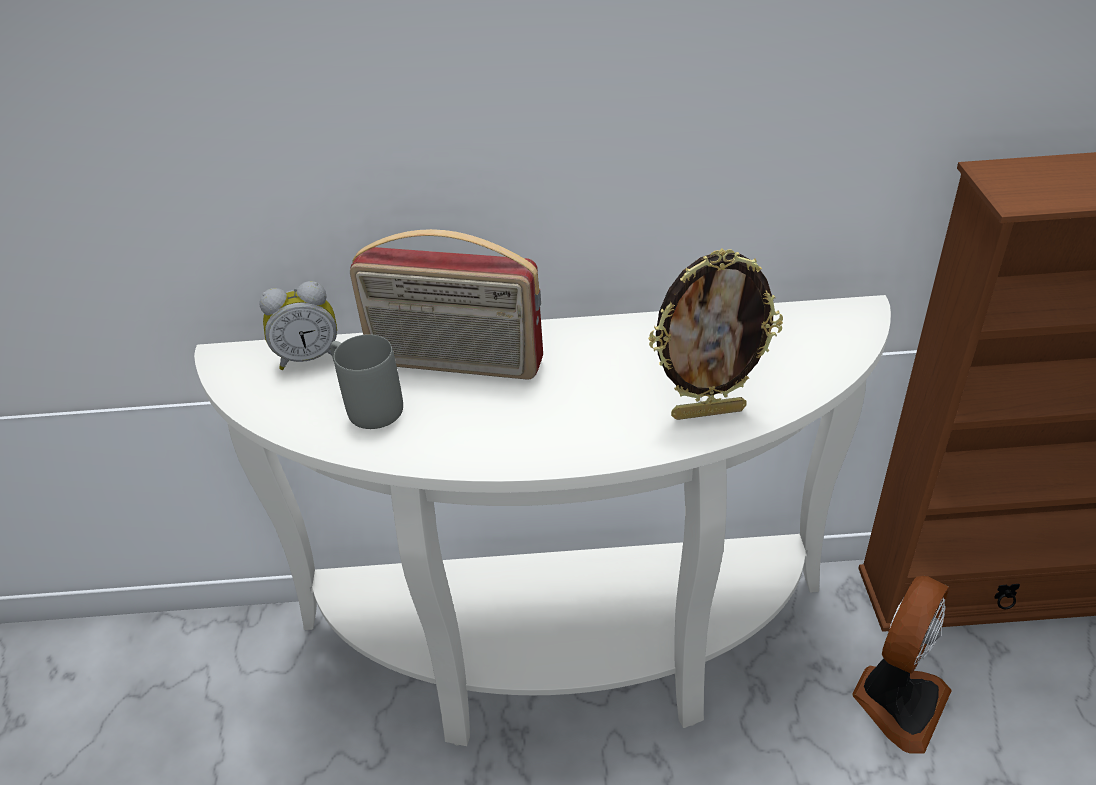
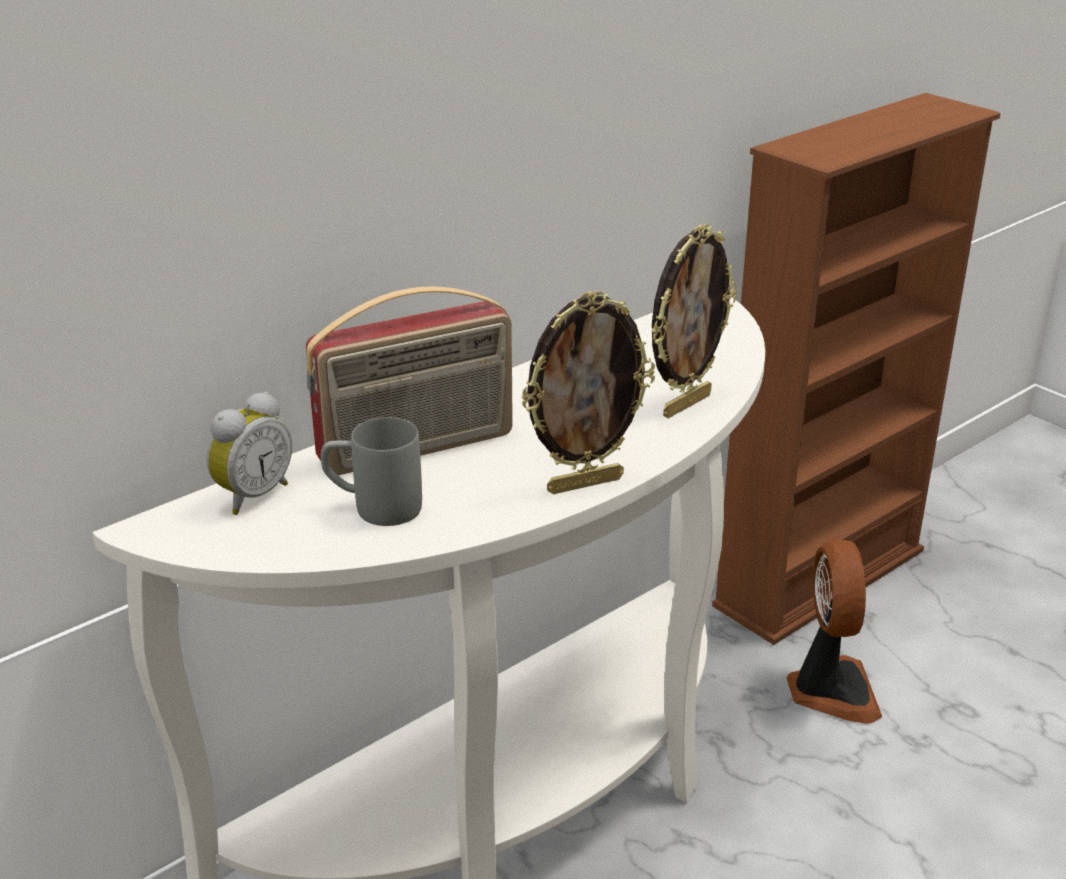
camera: 40 degrees left, 10 degrees down
(533, 455) = (584, 483): none -> picture frame

